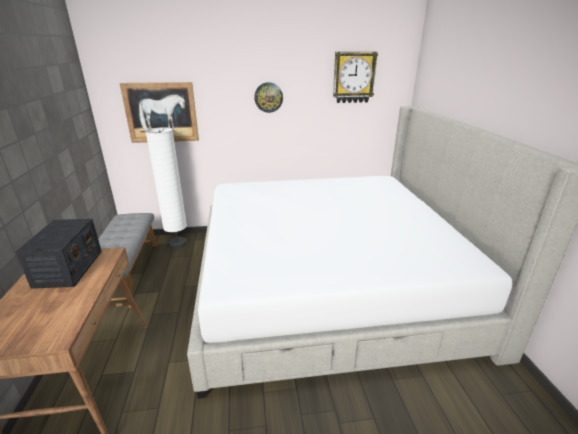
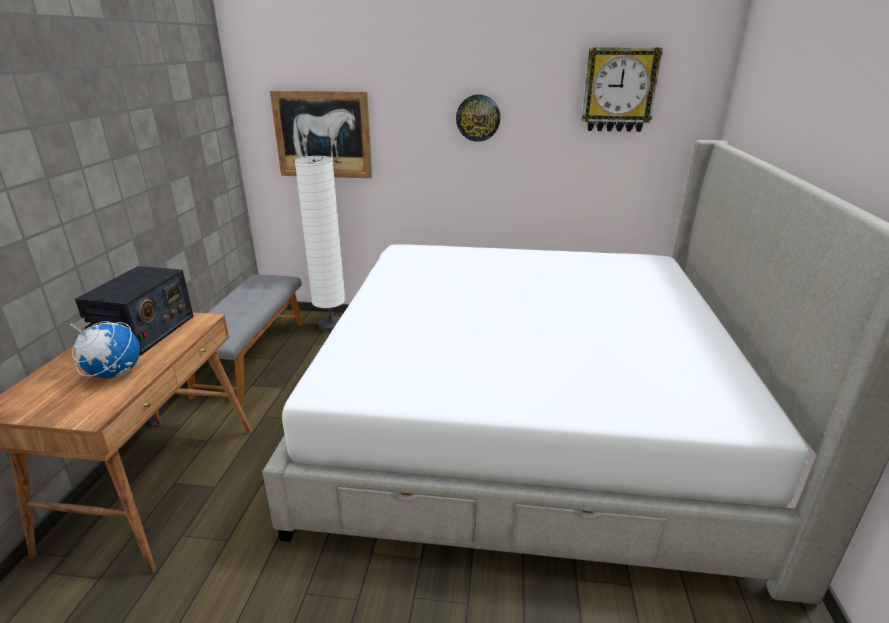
camera: 15 degrees right, 0 degrees up
(60, 304) = (114, 374): none -> globe

